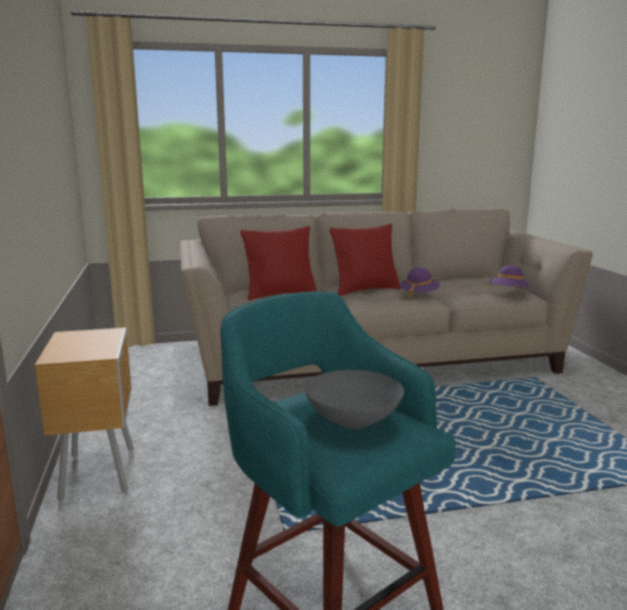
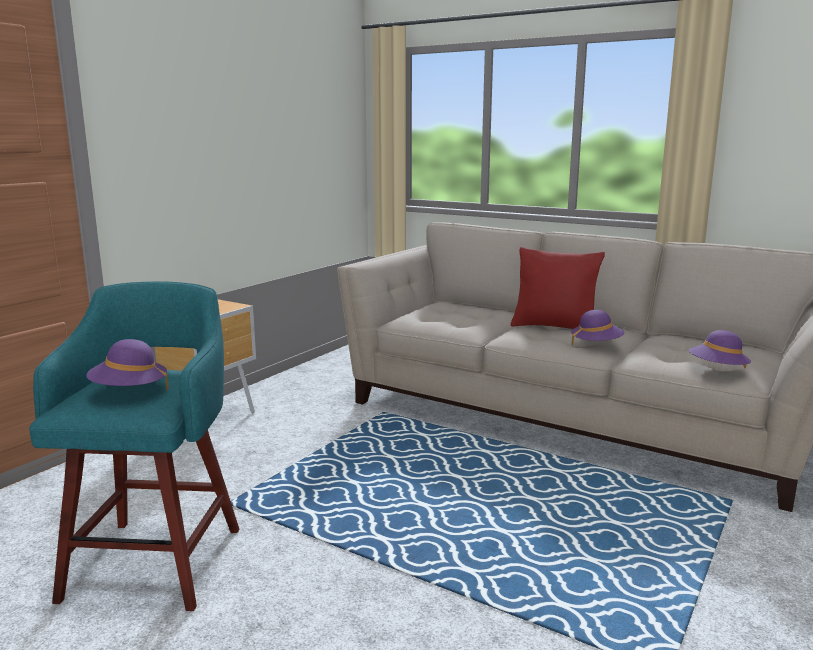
camera: 45 degrees right, 0 degrees up
(280, 294) = (462, 312): red pillow -> none
(354, 422) = (129, 391): grey bowl -> purple hat

